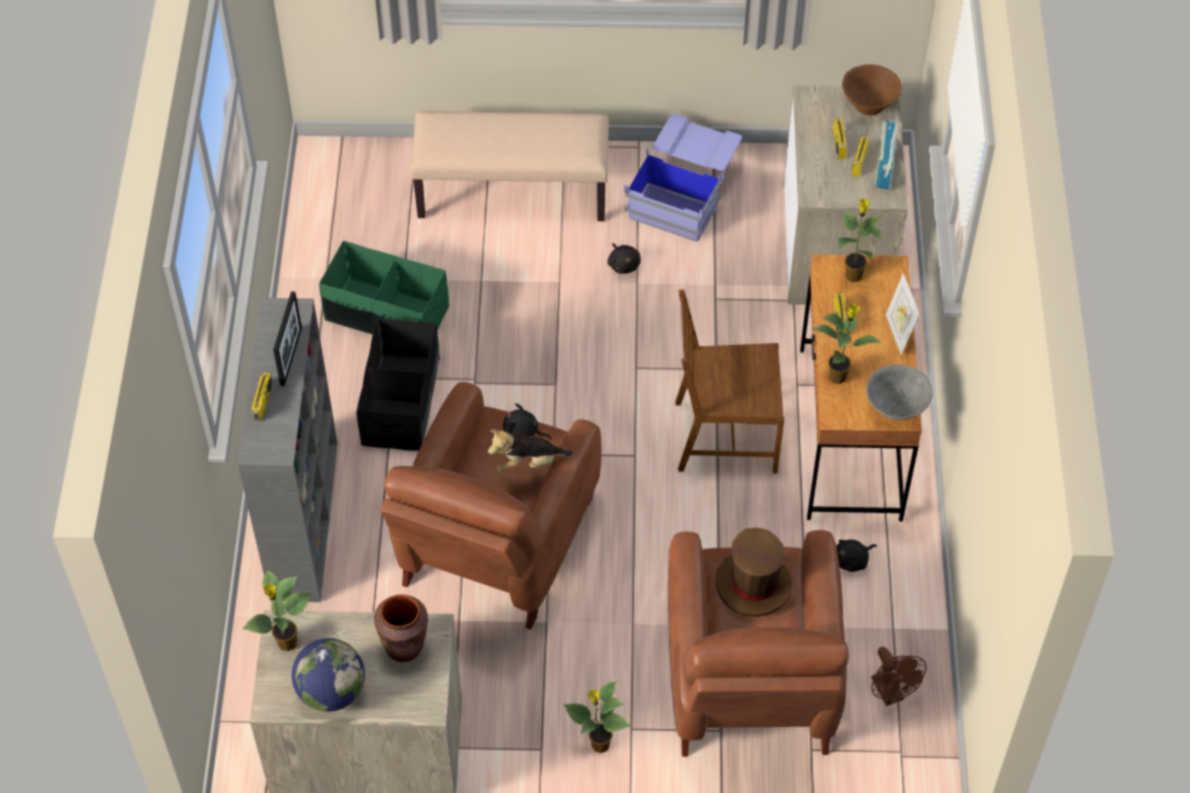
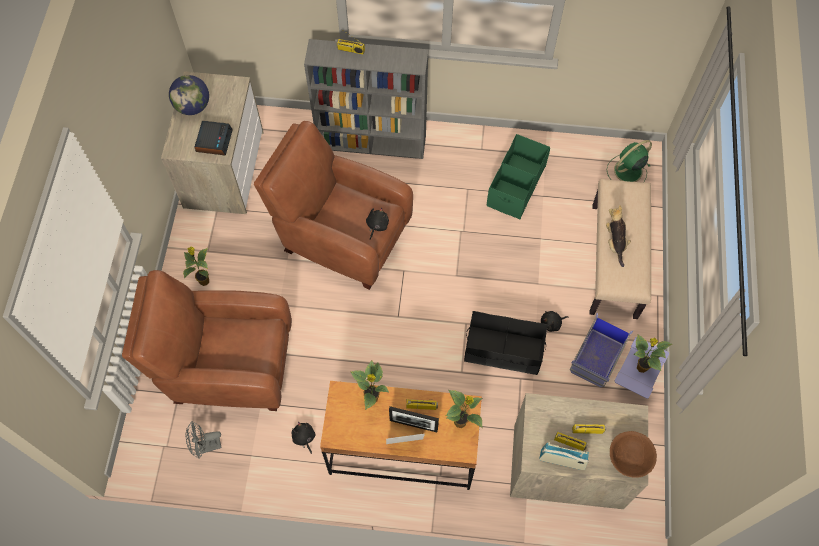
camera: 95 degrees right, 10 degrees up
(286, 644) = (226, 87): potted plant -> potted plant (641, 367)
(291, 356) = (382, 63): picture frame -> picture frame (413, 425)
(354, 177) = (627, 171): none -> green fan
(402, 402) = (449, 192): black storage box -> black storage box (503, 350)
(404, 646) = (214, 140): brown vase -> alarm clock
(528, 462) = (340, 216): plush toy -> plush toy (615, 242)
(724, 436) = (407, 371): brown chair -> none
(753, 584) = (248, 344): brown hat -> none
(891, 694) = (206, 446): brown fan -> grey fan
(896, 408) = (341, 433): grey bowl -> none

